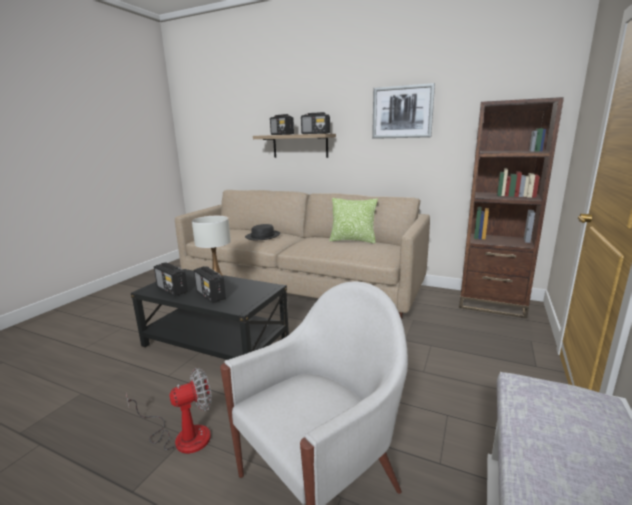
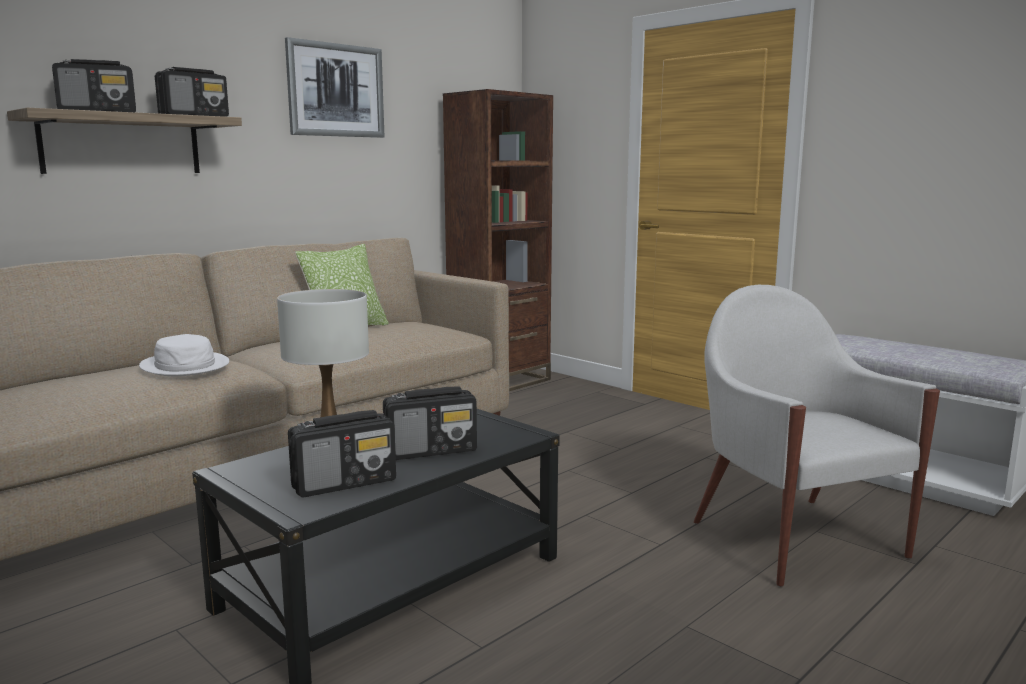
camera: 70 degrees left, 5 degrees down
(182, 436) = (684, 631): fan -> none
(263, 236) = (185, 366): black hat -> white hat

